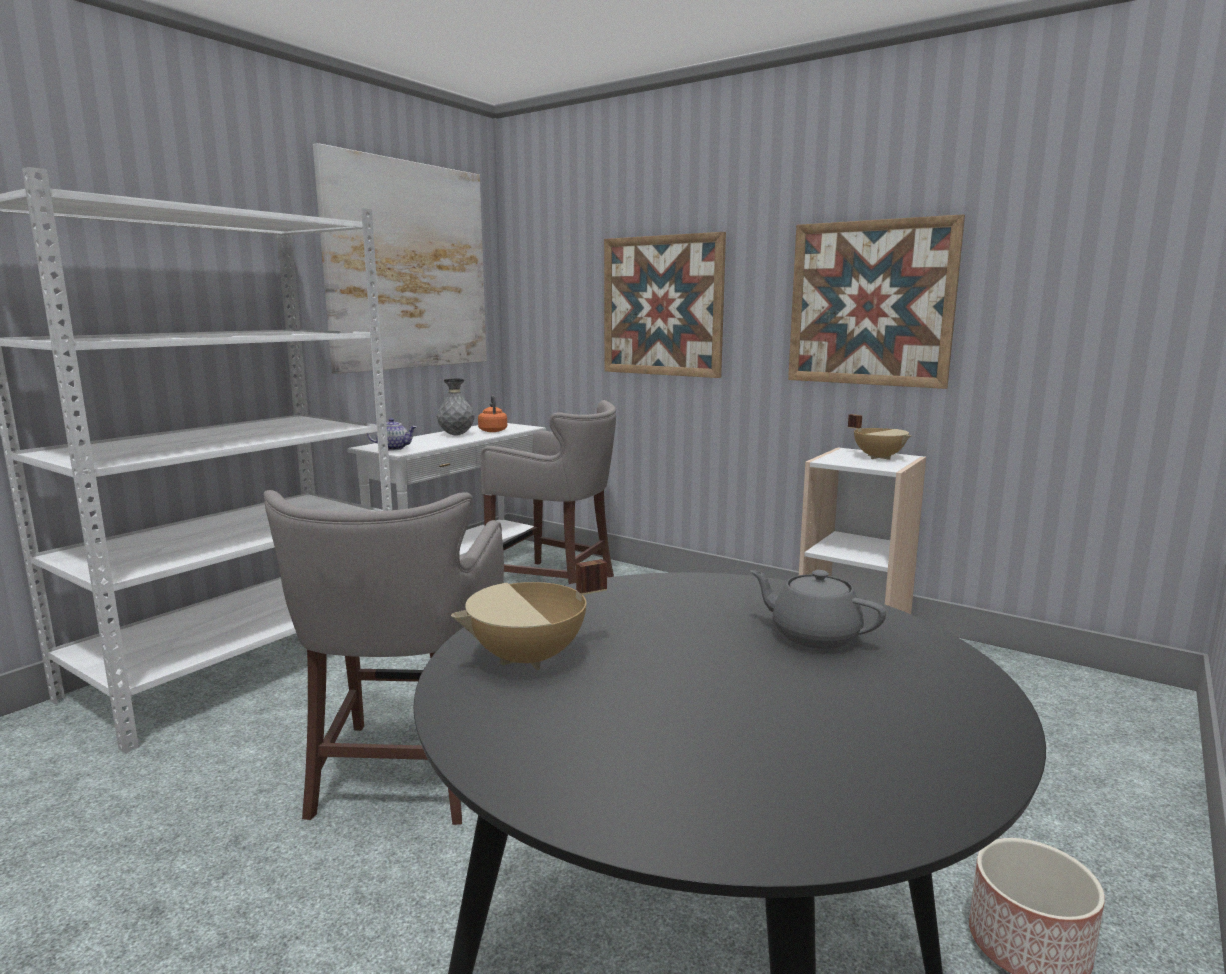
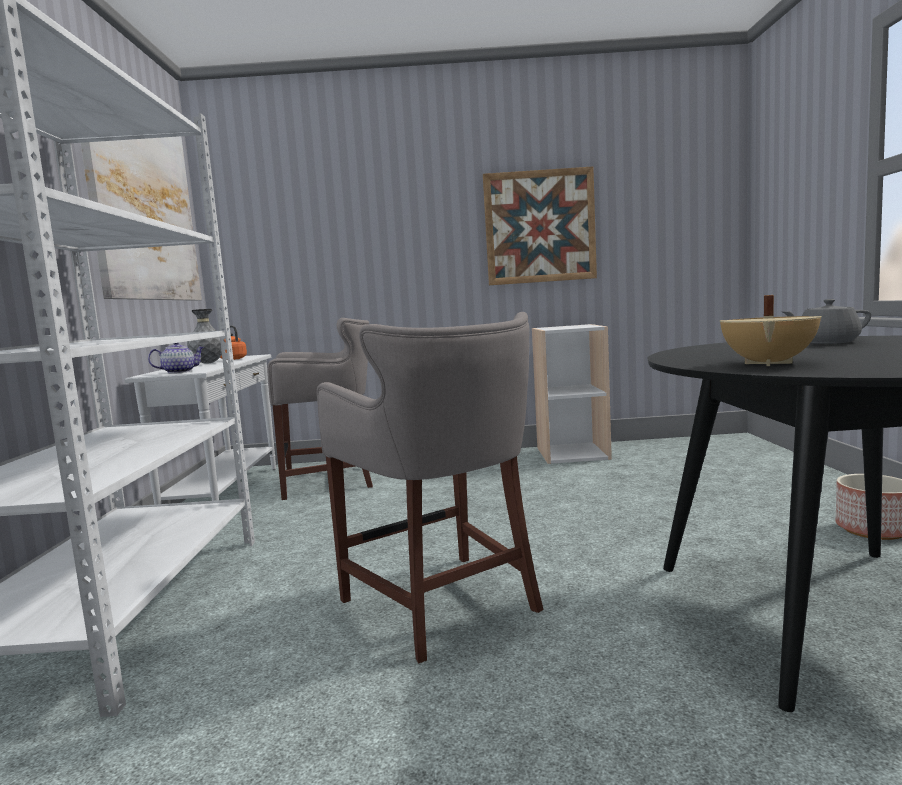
camera: 35 degrees left, 5 degrees down
(662, 306) = (375, 239): picture -> none
(879, 457) = (571, 326): beige cooking pot -> none

